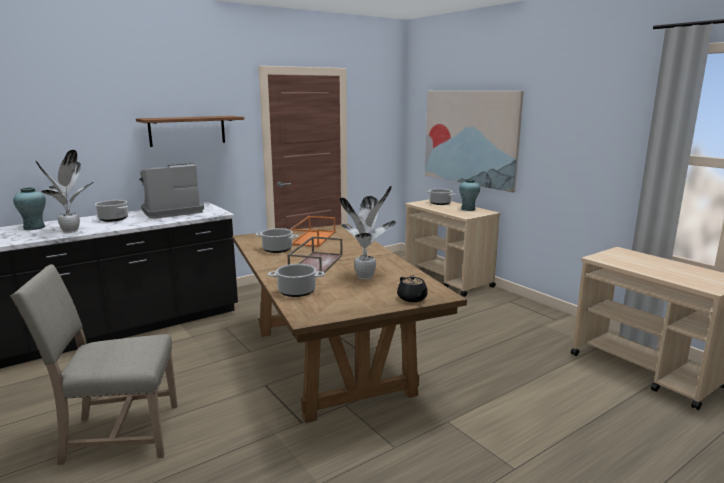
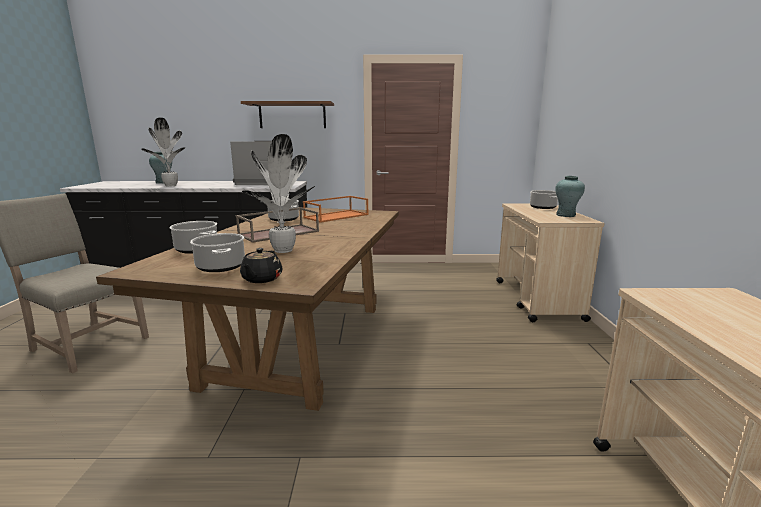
camera: 35 degrees right, 0 degrees up
(113, 219) = (215, 183): cooking pot -> cooking pot (221, 267)
(470, 137) = (588, 124): picture -> none

